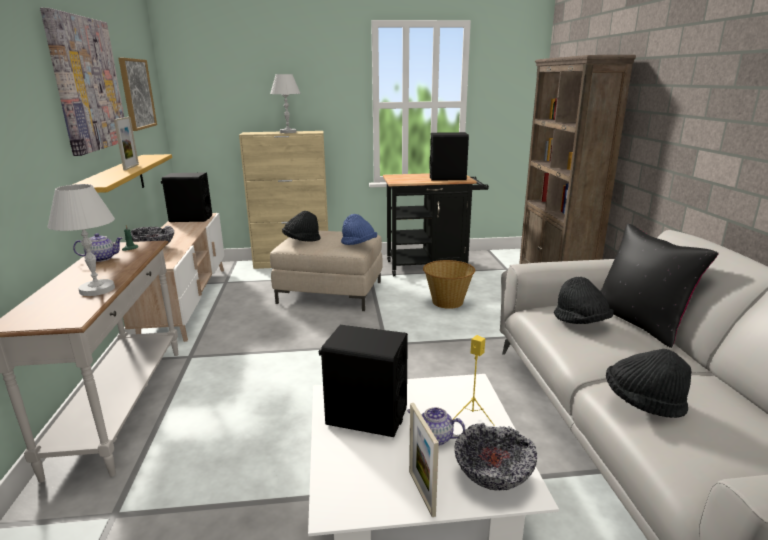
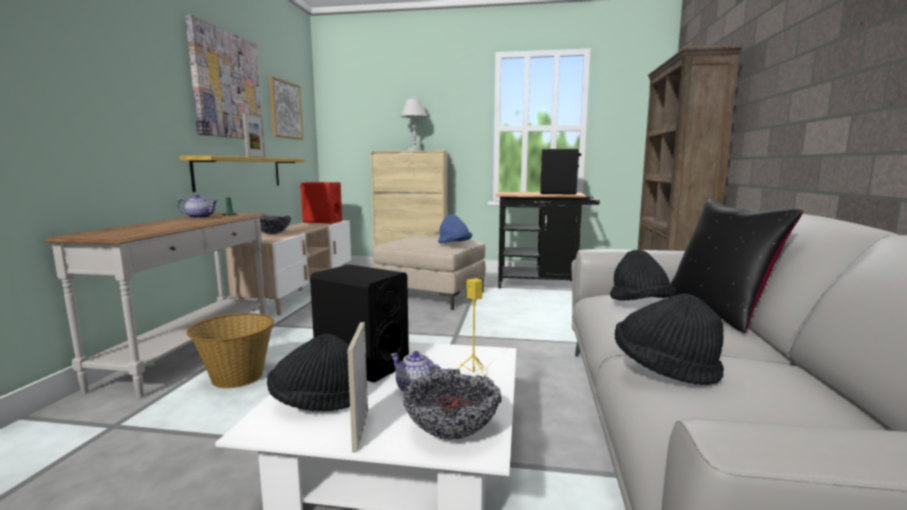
camera: 15 degrees right, 10 degrees down
(96, 290) = (166, 227): white table lamp -> none
(190, 218) = (322, 221): black speaker -> red speaker
(301, 241) = (405, 240): black hat -> black hat (315, 402)
(447, 302) = (541, 311): basket -> basket (236, 377)

